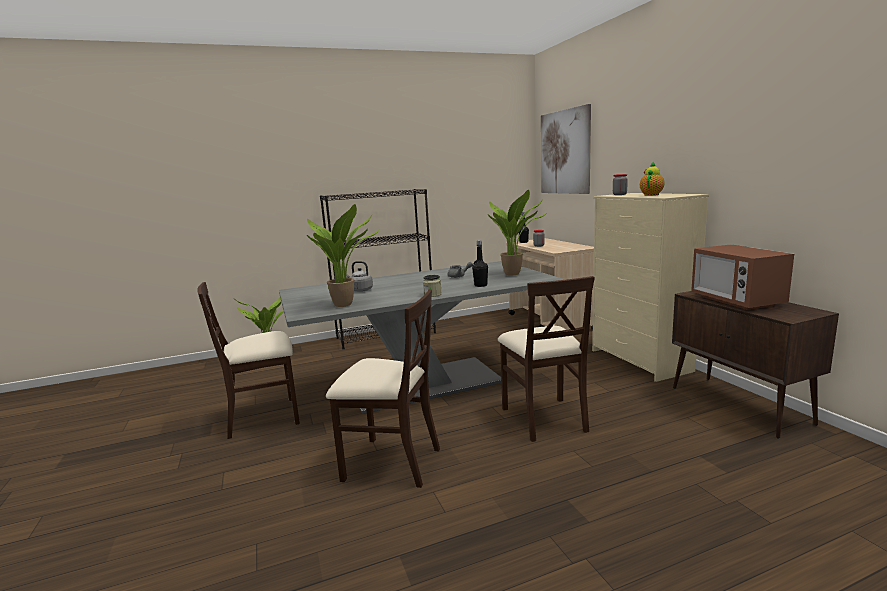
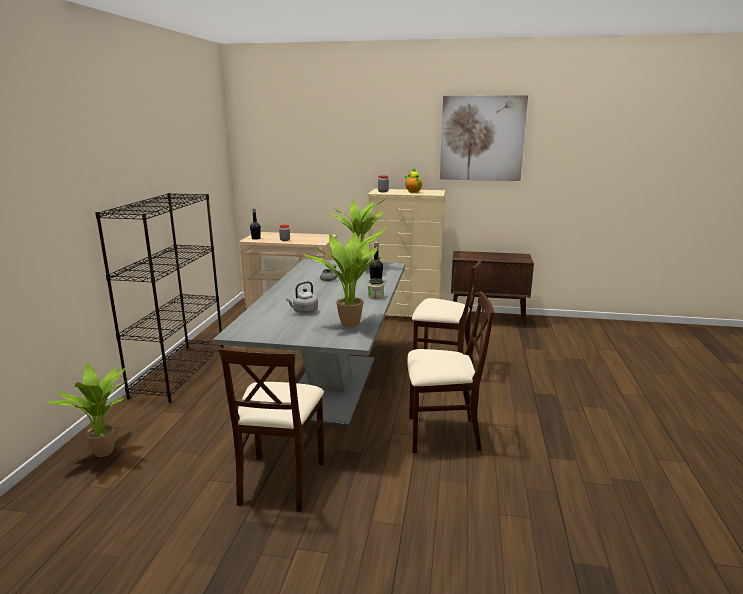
camera: 60 degrees left, 5 degrees up
(391, 462) = (441, 434): beige chair -> beige chair turned 45 degrees clockwise
(565, 152) = (280, 149): picture -> picture (482, 138)
(736, 301) = (487, 257): microwave -> none

